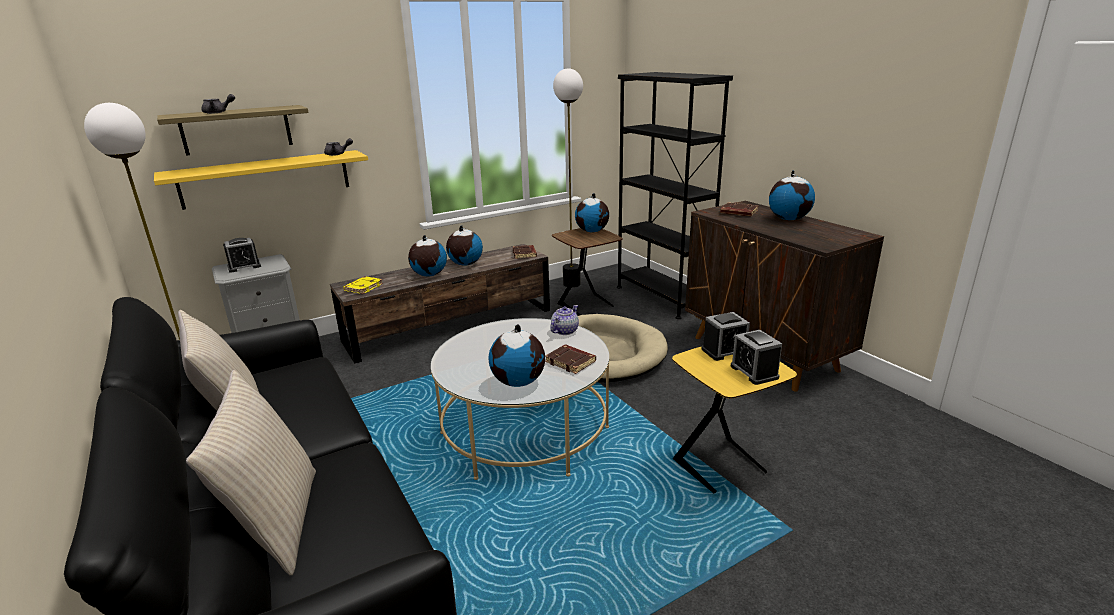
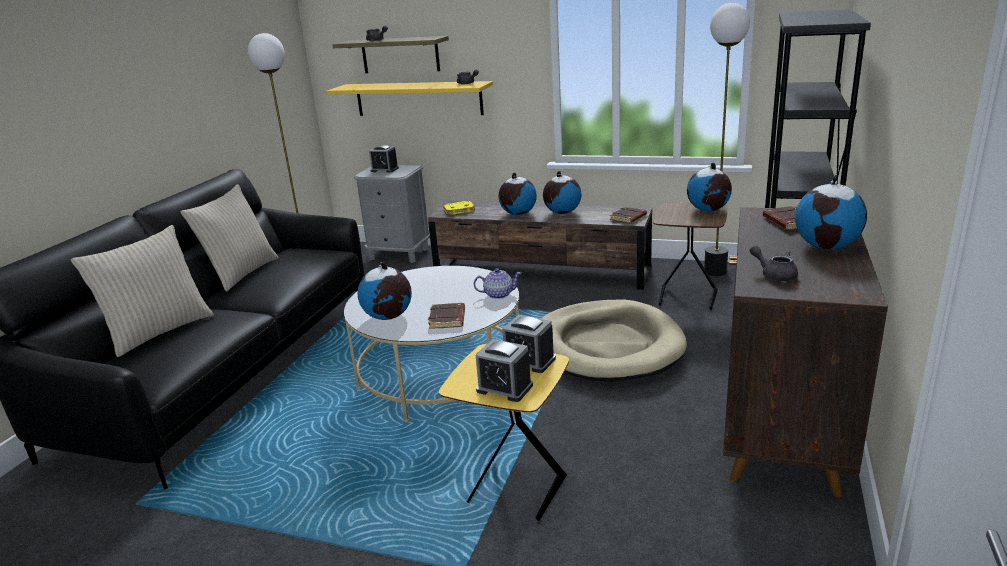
camera: 50 degrees right, 0 degrees up
(754, 372) = (504, 388): alarm clock -> alarm clock turned 90 degrees counterclockwise
(810, 238) = (774, 275): none -> grey teapot

